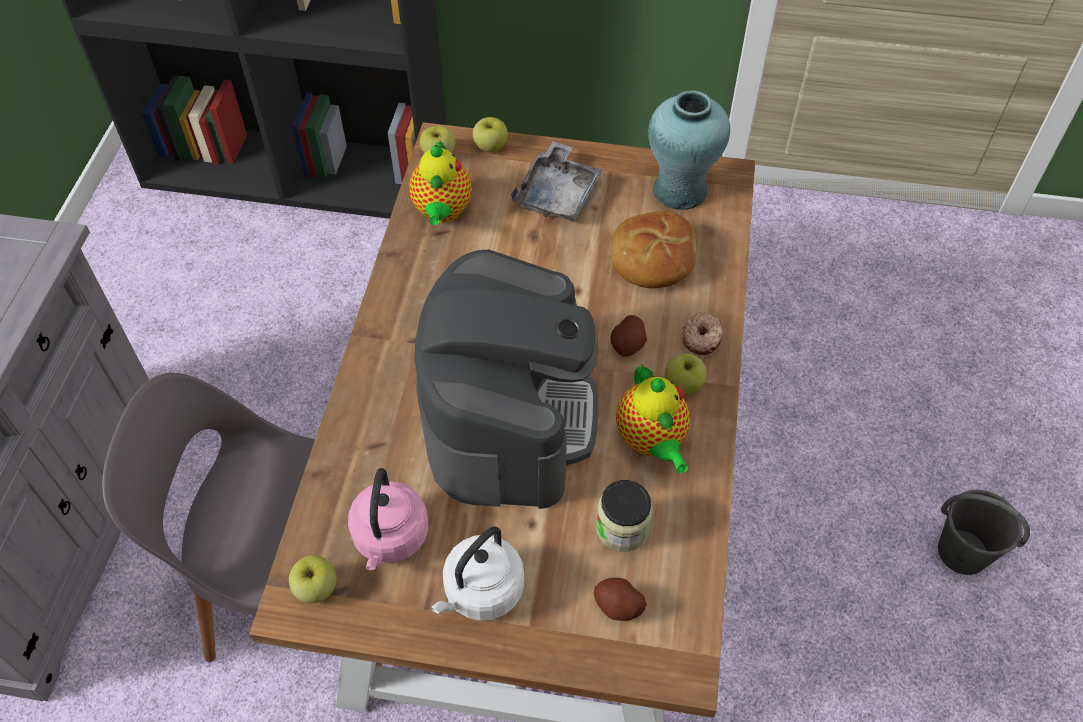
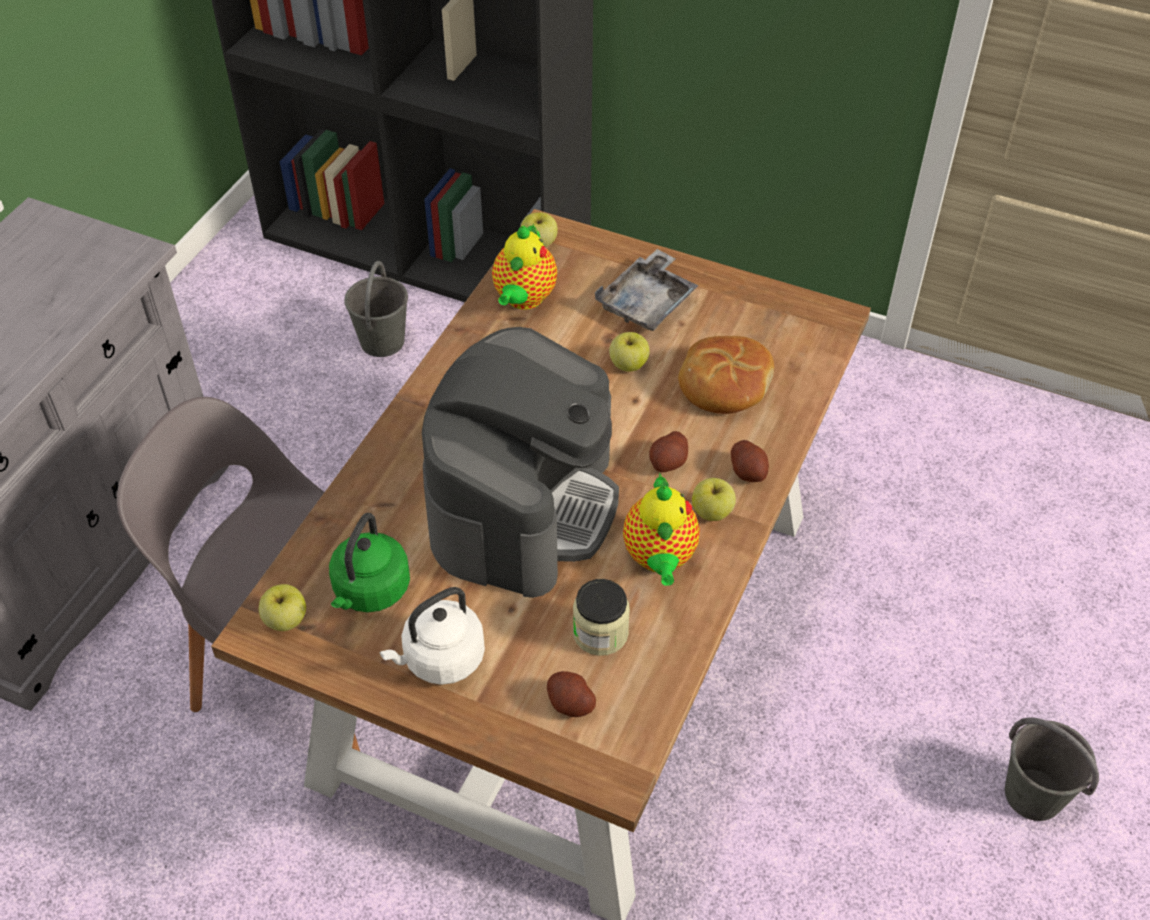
camera: 15 degrees right, 5 degrees down
(283, 264) = (382, 341): none -> grey bucket
(390, 538) = (370, 591): pink kettle -> green kettle
(490, 146) = (594, 244): apple -> apple (628, 364)
(679, 190) = (777, 323): turquoise vase -> none
(702, 338) = (748, 471): donut -> potato

